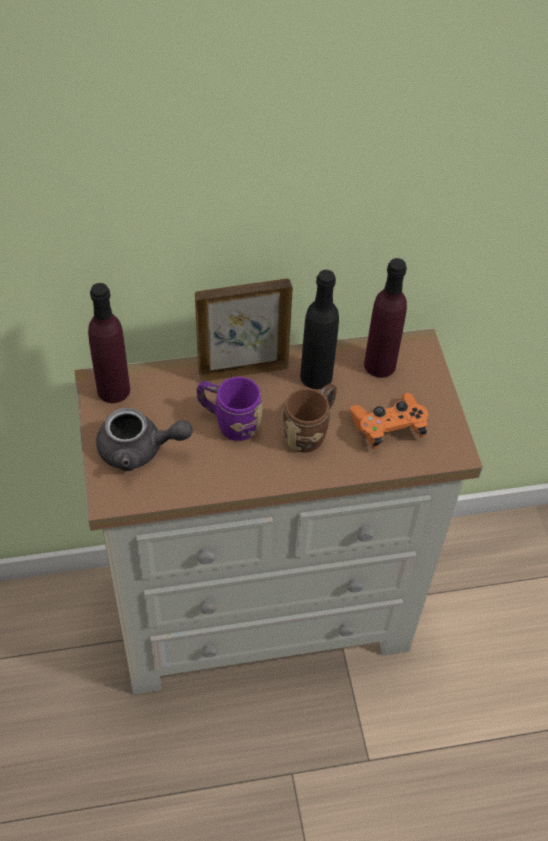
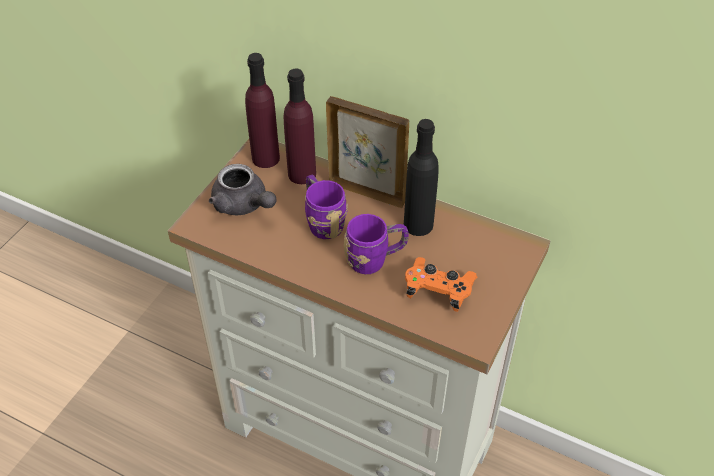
camera: 40 degrees right, 5 degrees down
(310, 431) = (375, 259): brown mug -> purple mug
(380, 365) = (477, 243): purple bottle -> purple bottle (302, 174)

